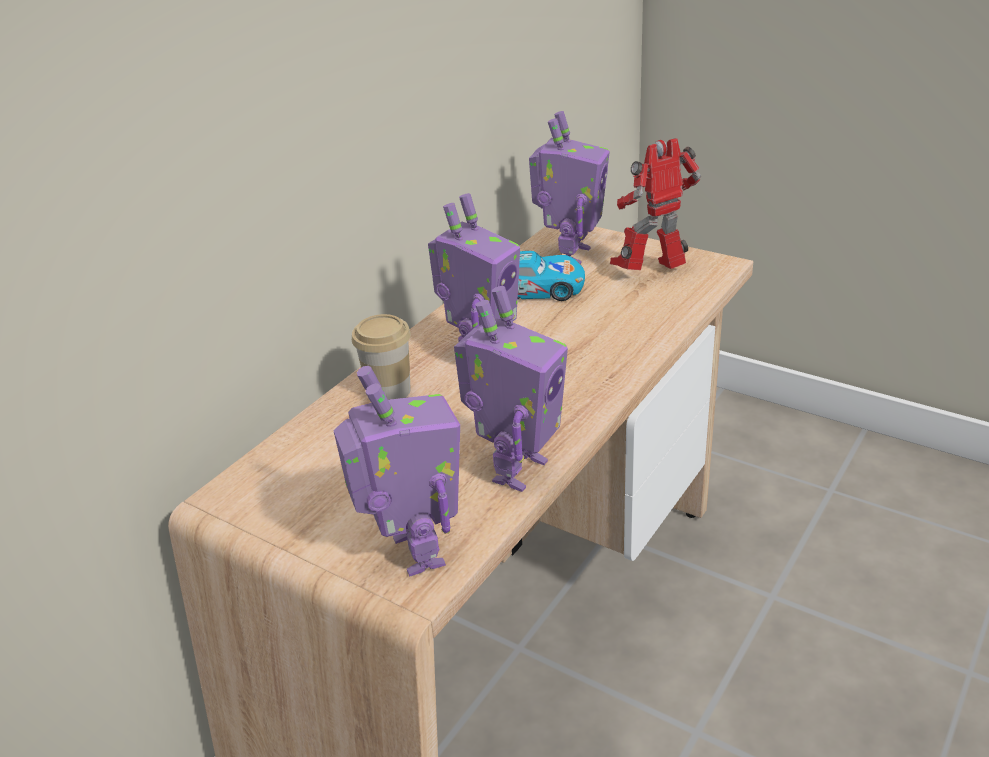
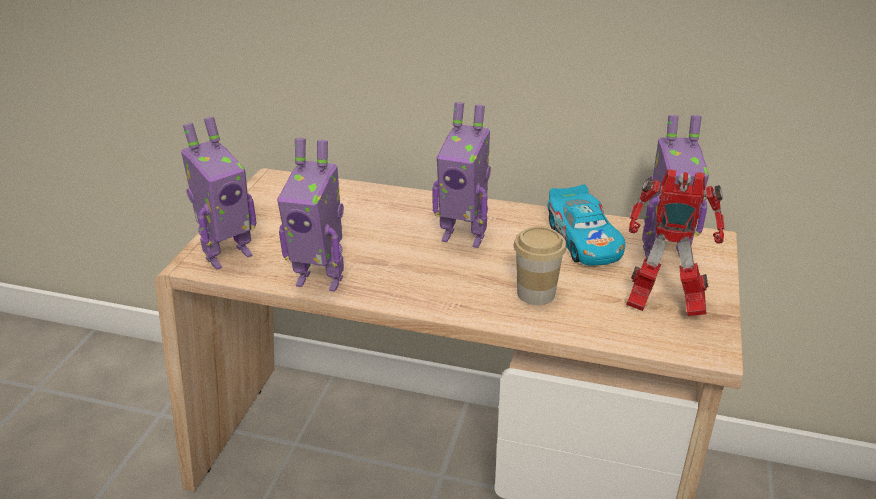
camera: 70 degrees right, 0 degrees up
(389, 391) = (401, 208): cup -> cup (536, 293)
(653, 273) = (661, 305): toy robot -> toy robot turned 150 degrees clockwise

